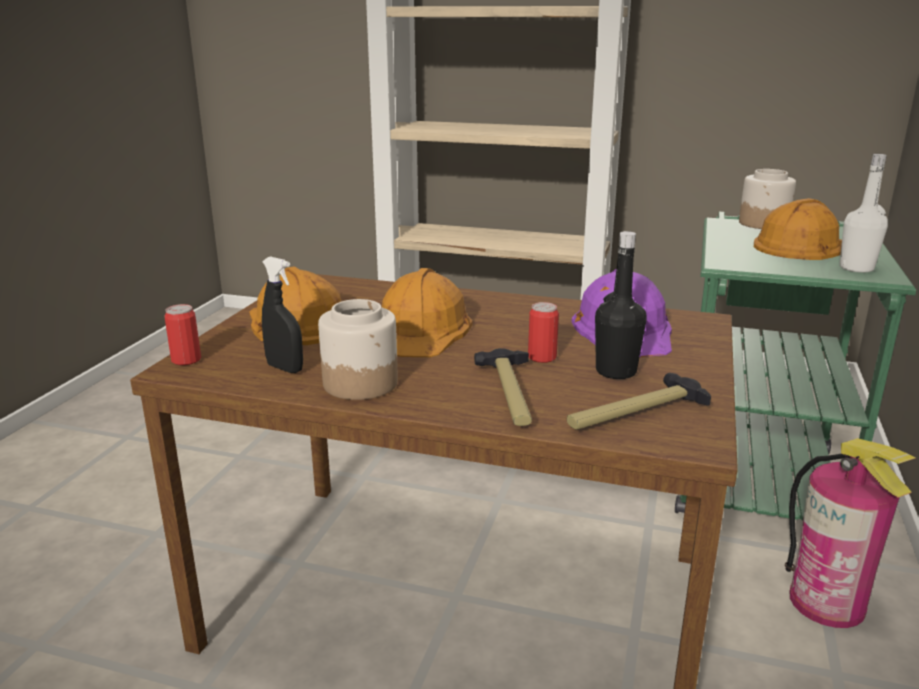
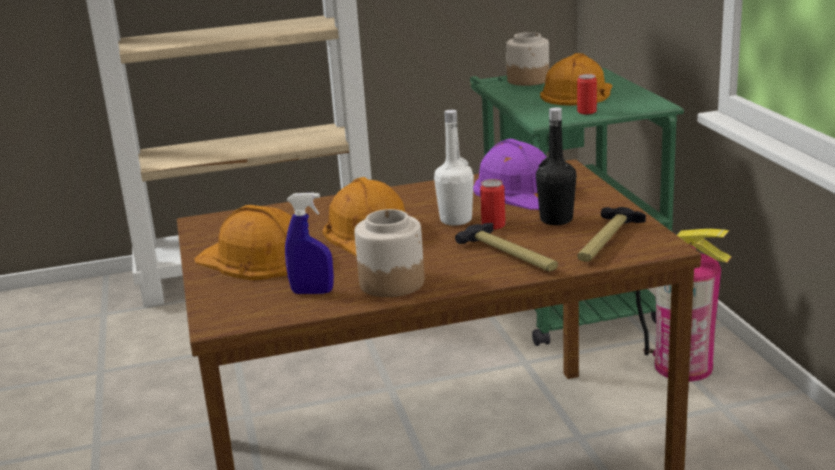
camera: 30 degrees left, 0 degrees up
(186, 360) = (214, 313): can -> can (586, 112)
(285, 368) = (312, 292): black spray bottle -> blue spray bottle
(856, 268) = (633, 102): white bottle -> white bottle (456, 220)

